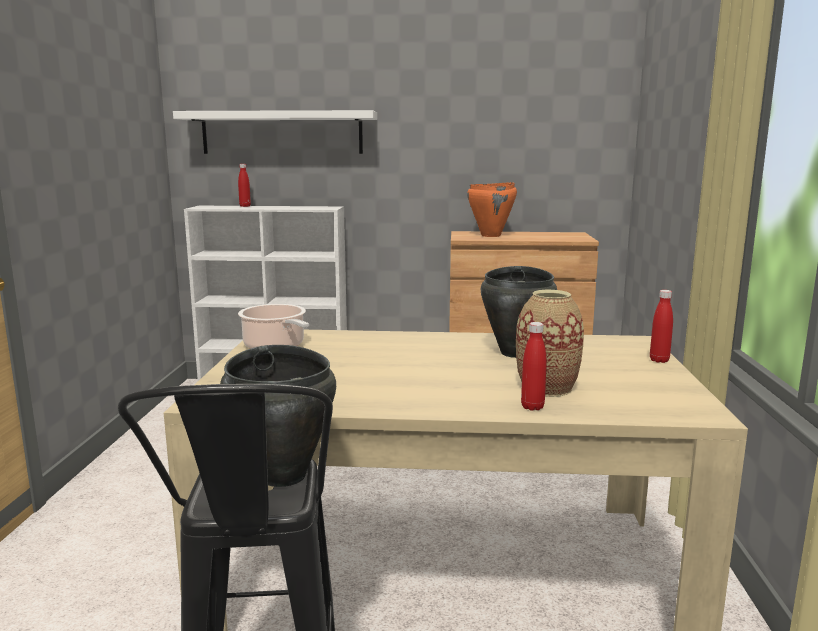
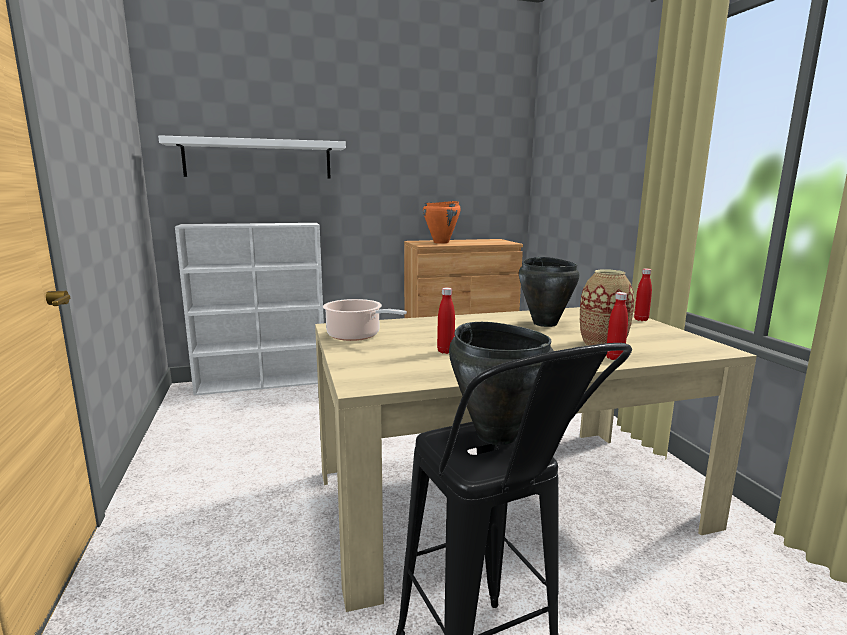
camera: 20 degrees left, 0 degrees up
(245, 206) = (229, 223): red bottle -> red bottle (445, 351)

